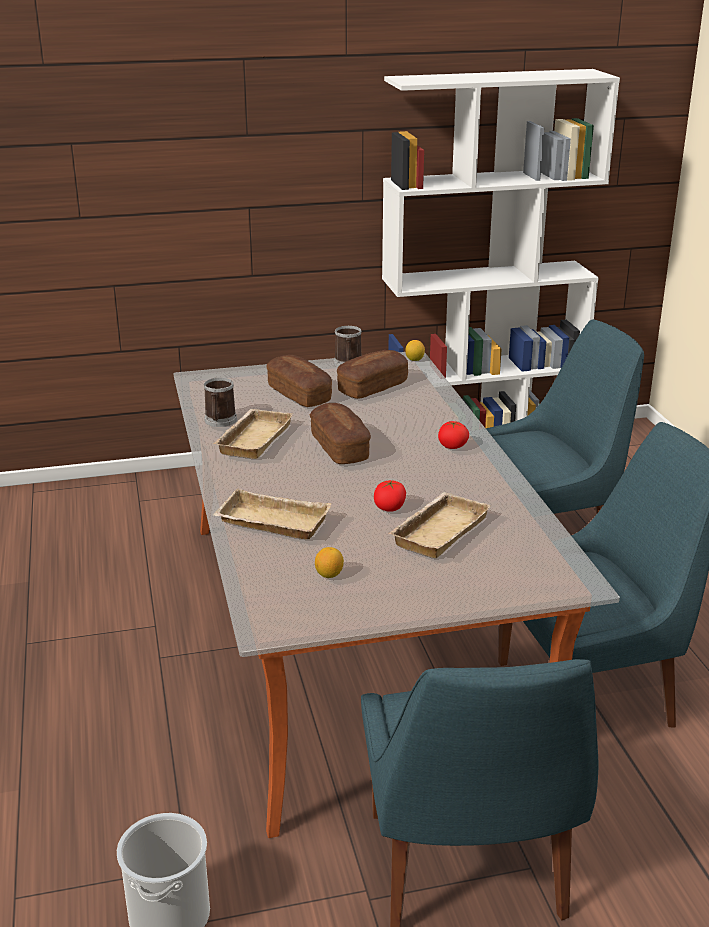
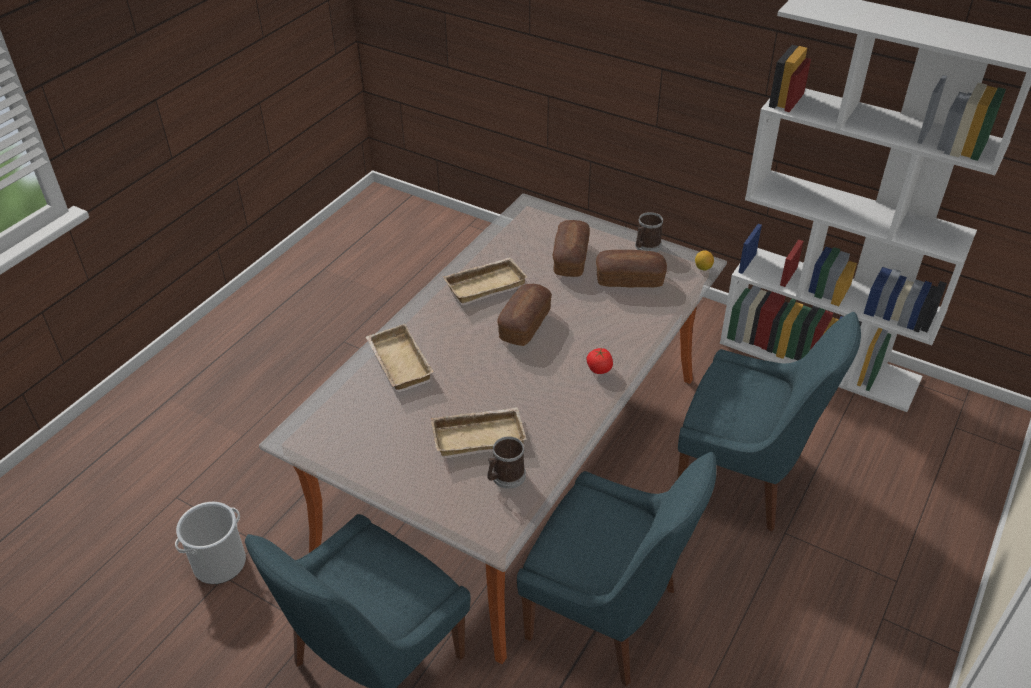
camera: 45 degrees right, 15 degrees up
(219, 421) = (487, 256): mug -> mug (505, 477)
(329, 574) = (370, 424): lemon -> none
(389, 508) = (478, 396): tomato -> none

